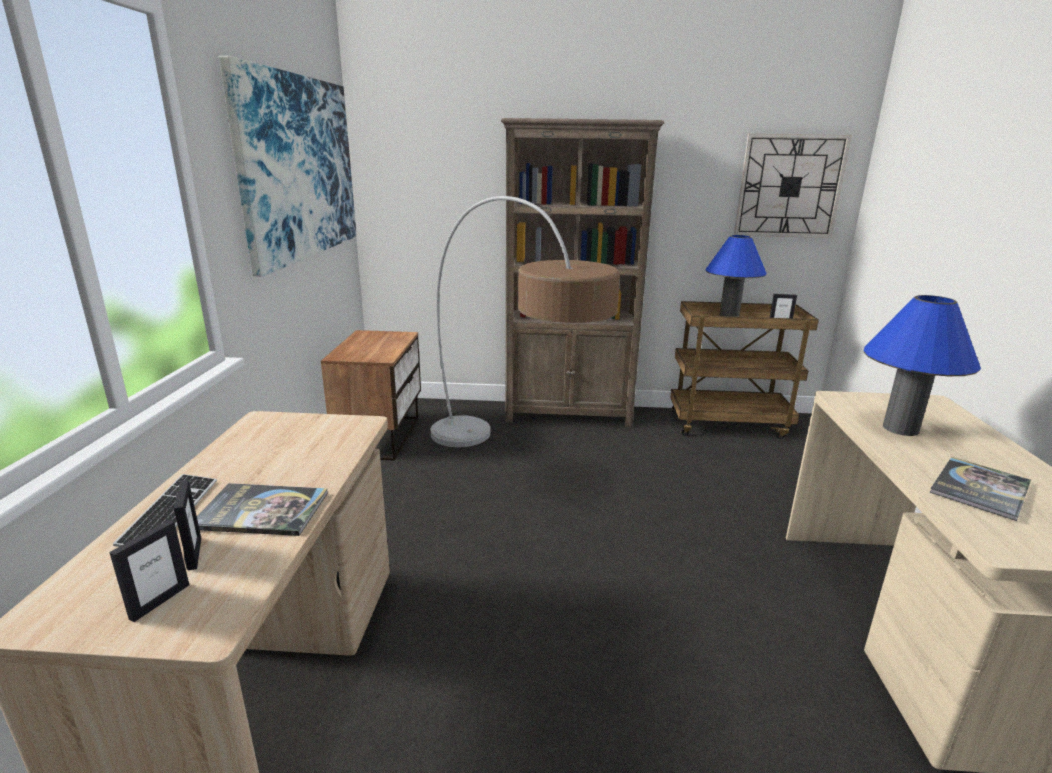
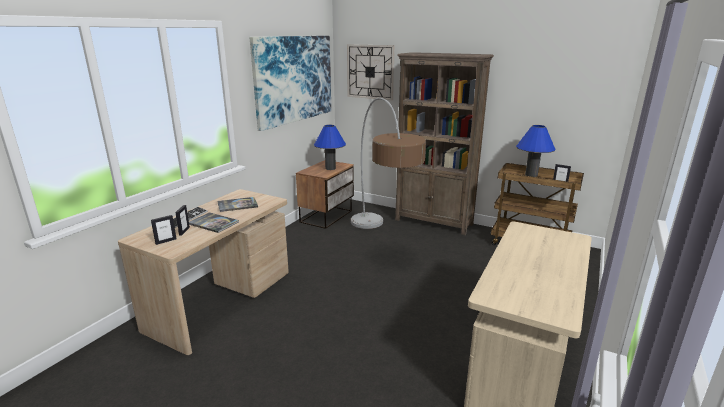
camera: 25 degrees right, 0 degrees up
(789, 186) = (581, 96): wall clock -> wall clock (370, 72)
(900, 428) = (528, 245): blue table lamp -> blue table lamp (330, 168)
(980, 488) = (521, 276): book -> book (237, 205)

